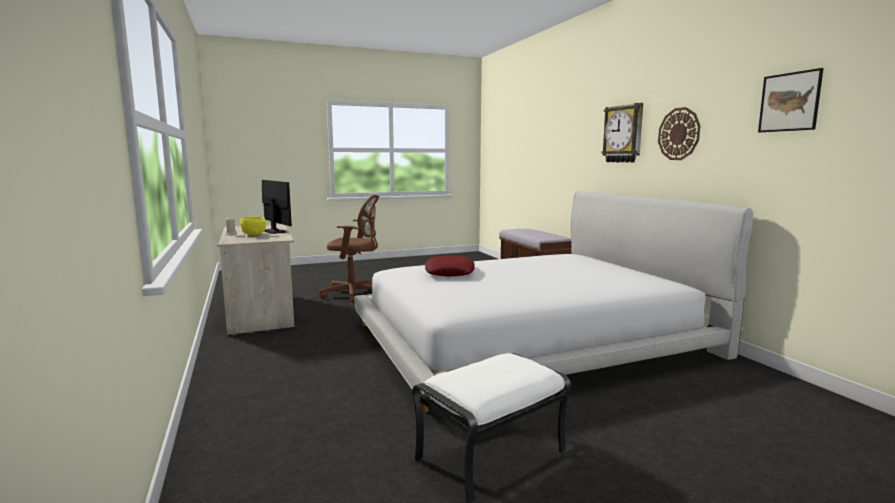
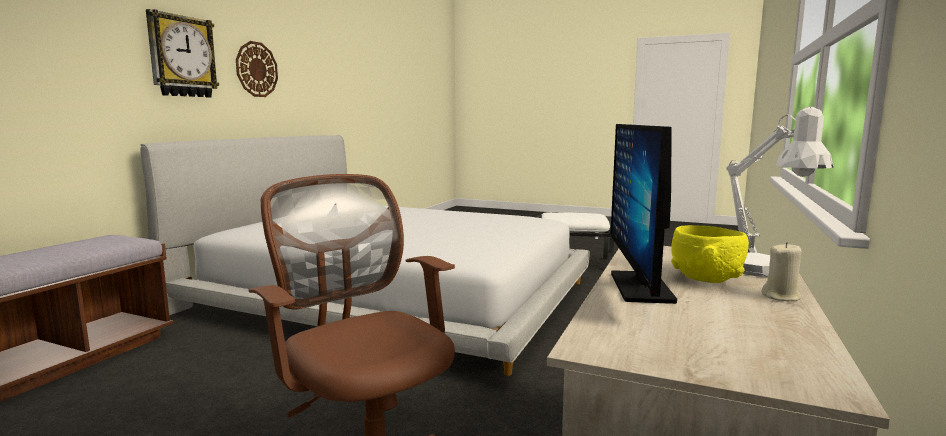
camera: 135 degrees left, 0 degrees up
(232, 238) = (764, 272): none -> white table lamp
(450, 272) = (448, 236): red pillow -> none
(789, 102) = (328, 59): picture -> none

